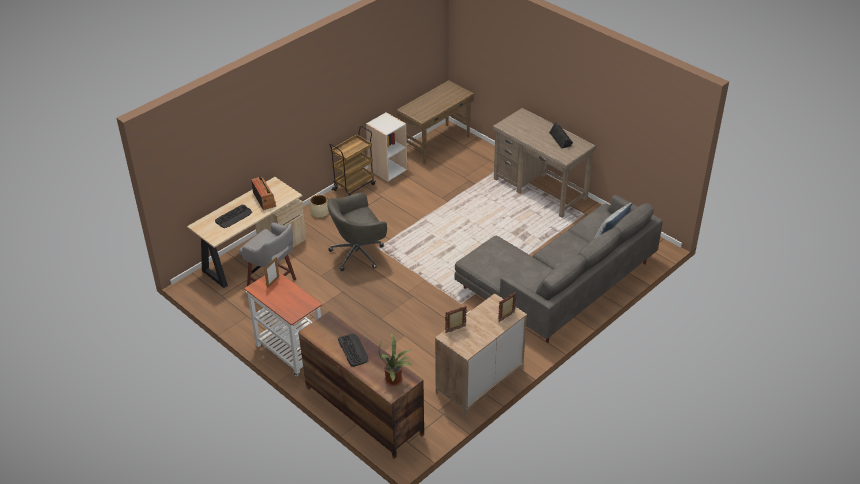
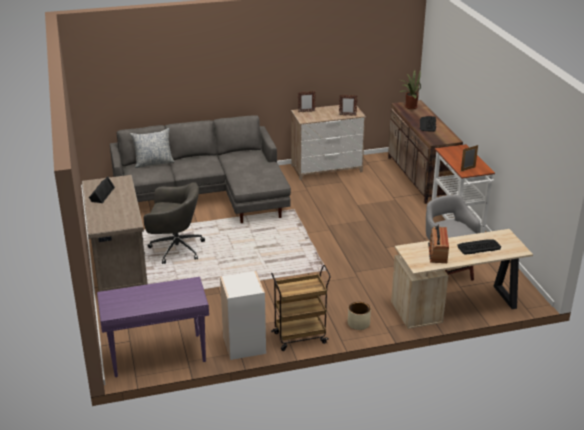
camera: 150 degrees left, 10 degrees down
(358, 254) = (348, 271): grey office chair -> grey office chair (175, 248)
(436, 144) = (157, 356): brown console table -> purple console table

